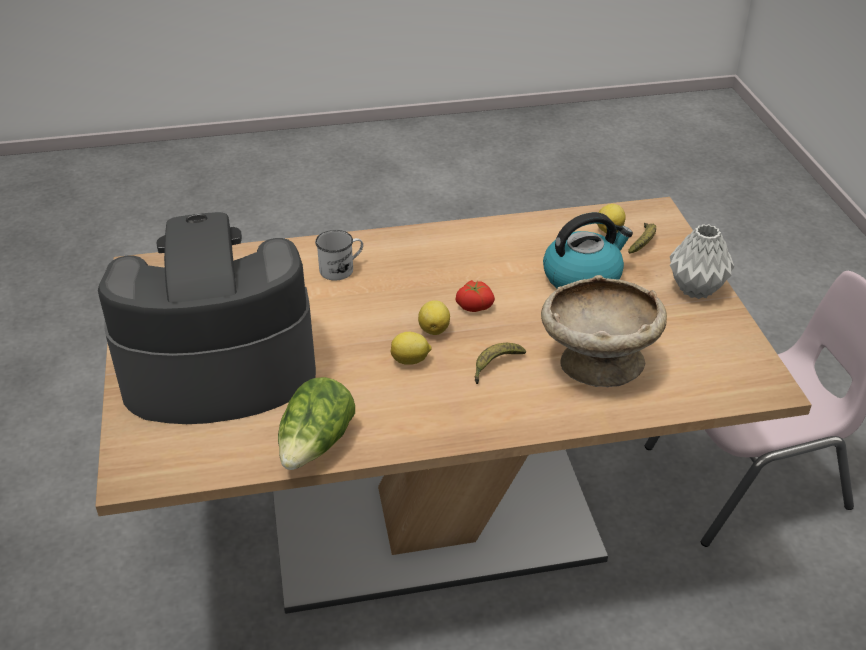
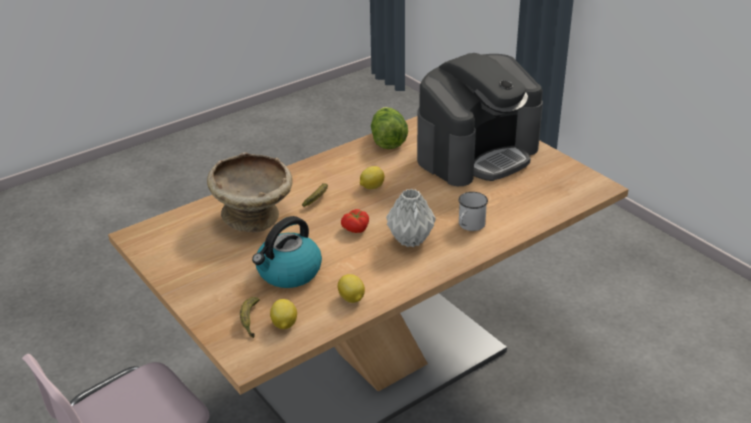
camera: 155 degrees right, 5 degrees down
(434, 329) = (371, 207): lemon -> lemon (351, 299)
(695, 290) = (196, 289): grey vase -> grey vase (410, 239)

